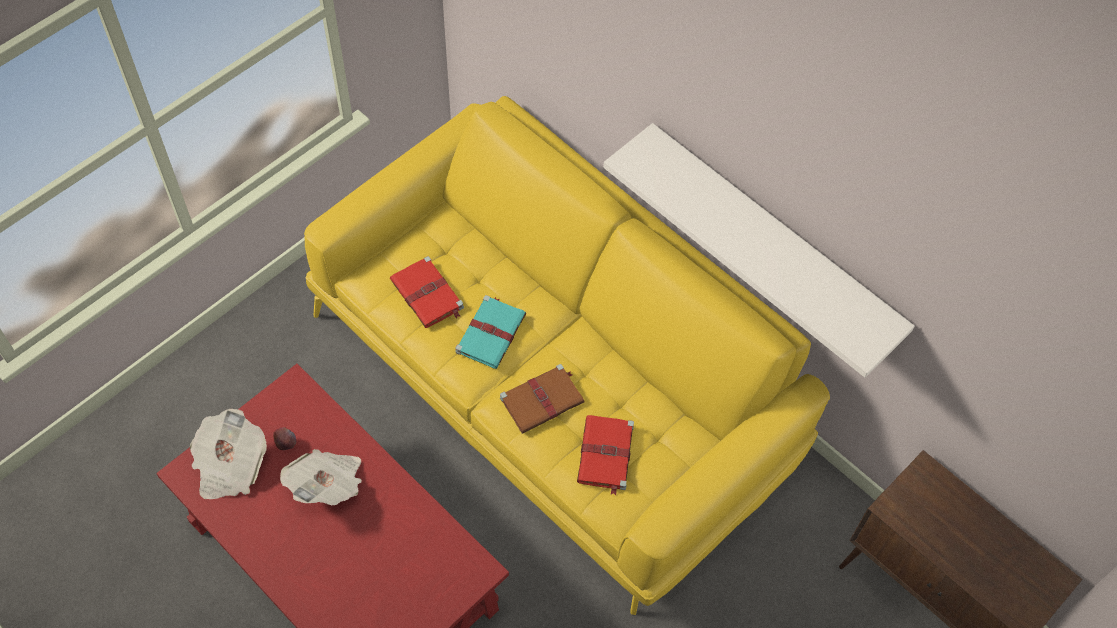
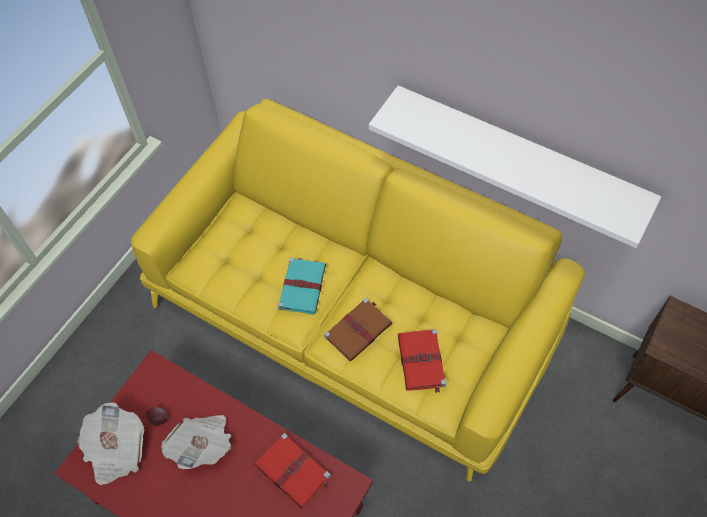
camera: 10 degrees left, 0 degrees up
(428, 295) = (243, 268): red book -> red book (294, 471)

